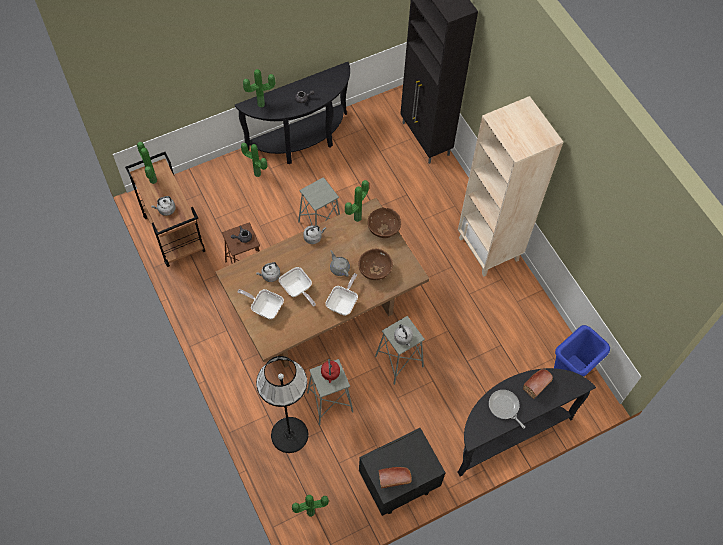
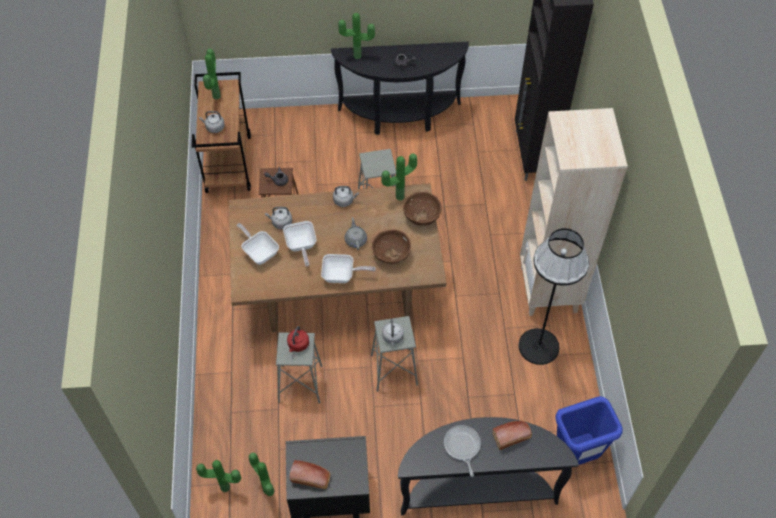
camera: 25 degrees right, 5 degrees down
(256, 175) = (338, 134): potted plant -> potted plant (266, 491)
(289, 434) = (243, 400): black floor lamp -> black floor lamp (539, 346)
(343, 303) = (342, 276): frying pan -> frying pan turned 45 degrees clockwise

